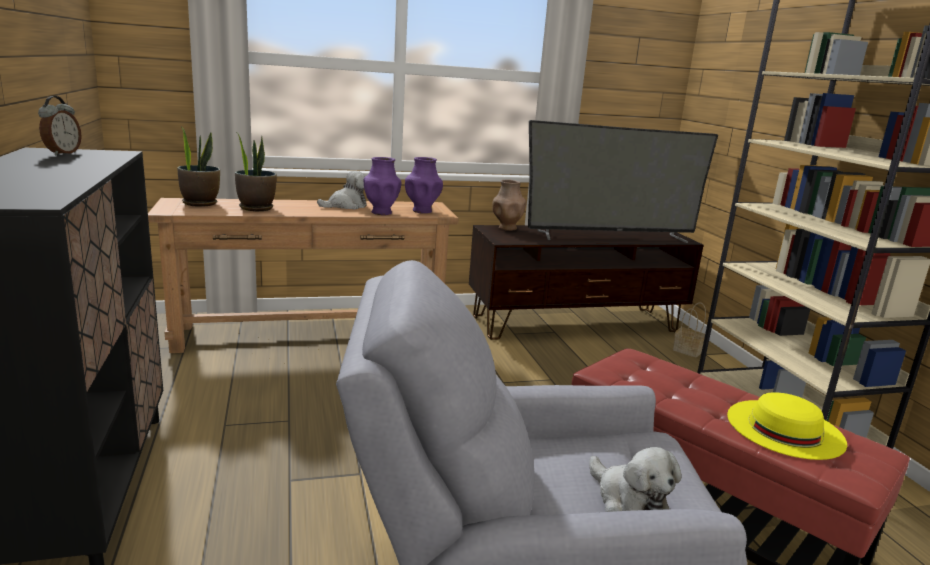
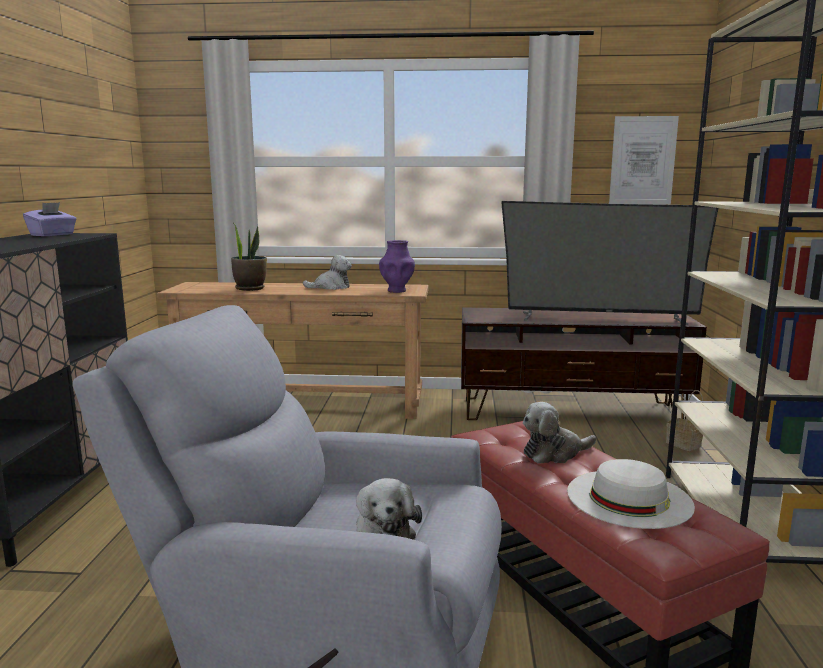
camera: 20 degrees right, 5 degrees down
(62, 153) = (52, 235): alarm clock -> purple tissue box
(200, 203) = (209, 285): potted plant -> none
(381, 212) = (356, 292): purple vase -> none
(507, 228) = (493, 310): brown vase -> none
(639, 84) = (642, 160): none -> picture
(683, 386) = (554, 453): none -> plush toy
(785, 428) = (629, 498): yellow hat -> white hat

